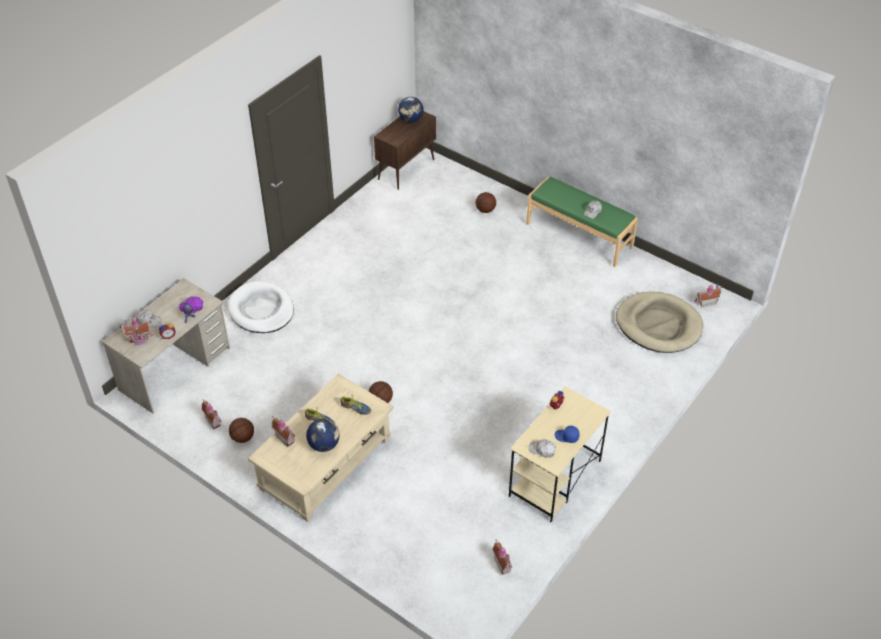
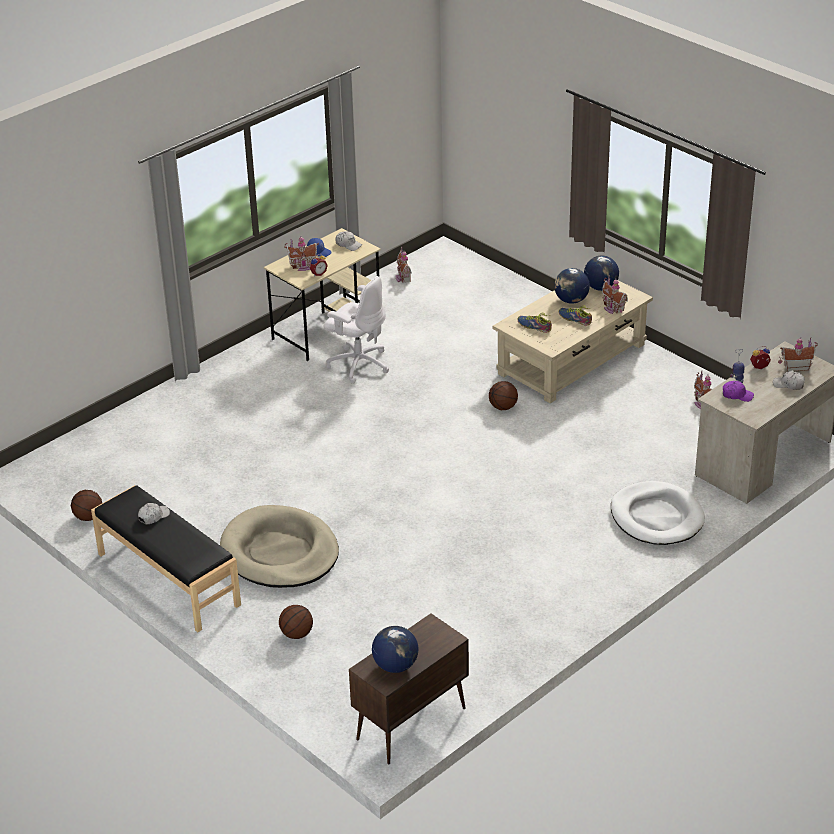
camera: 170 degrees left, 10 degrees down
(242, 438) = (667, 387): basketball -> basketball (89, 517)
(296, 466) = (600, 287): none -> globe
(513, 437) = (358, 364): none -> white office chair
(579, 235) = (167, 580): green bench -> black bench
(658, 325) = (128, 455): beige dog bed -> beige dog bed (280, 552)
(705, 302) = (48, 475): toy house -> toy house (303, 266)

